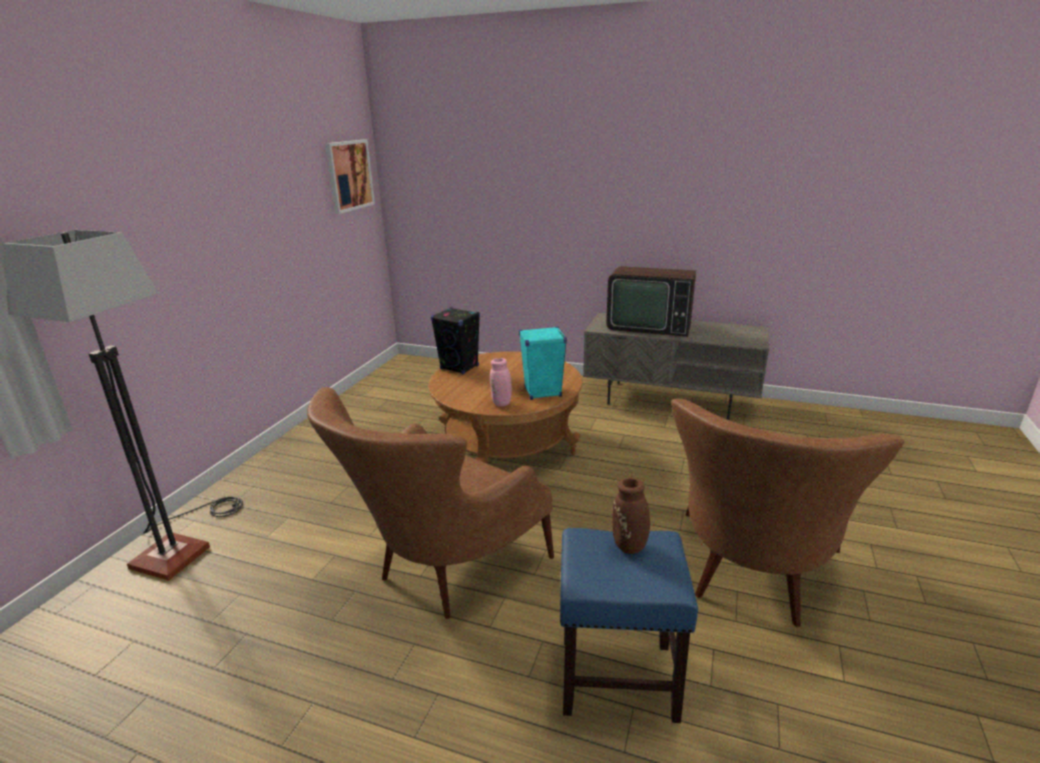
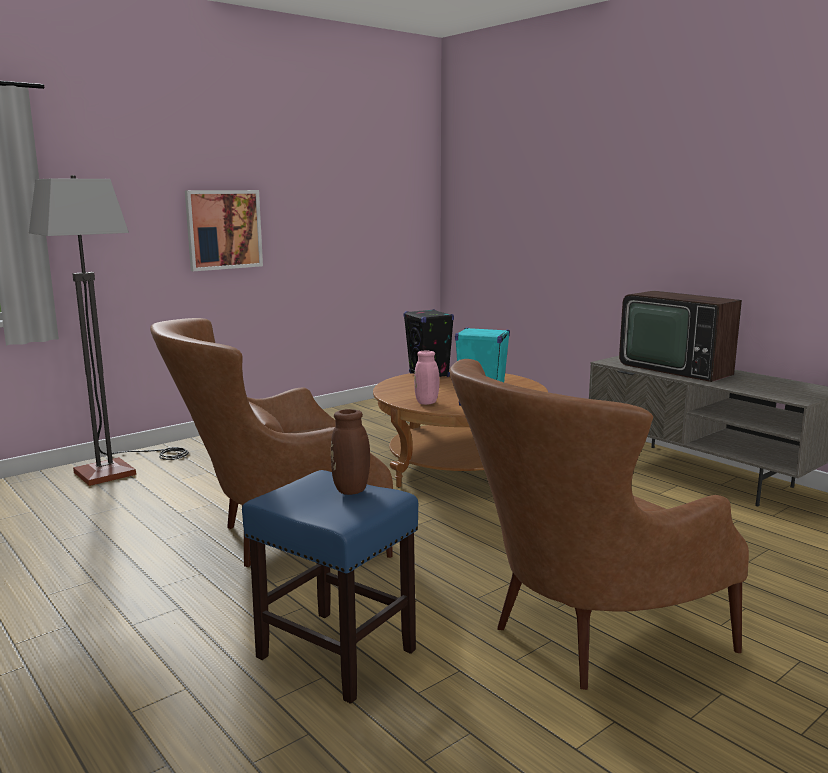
camera: 30 degrees right, 10 degrees down
(349, 175) = (400, 182): picture -> picture (224, 229)

